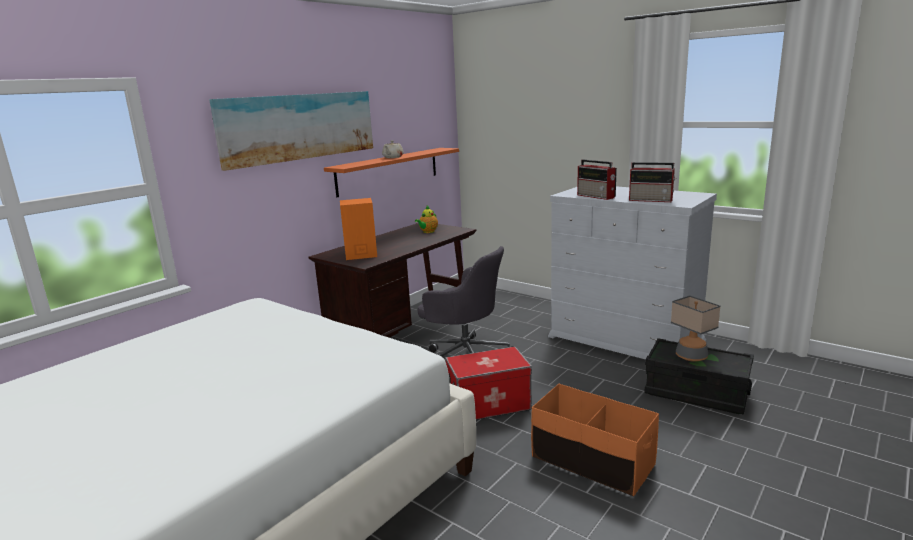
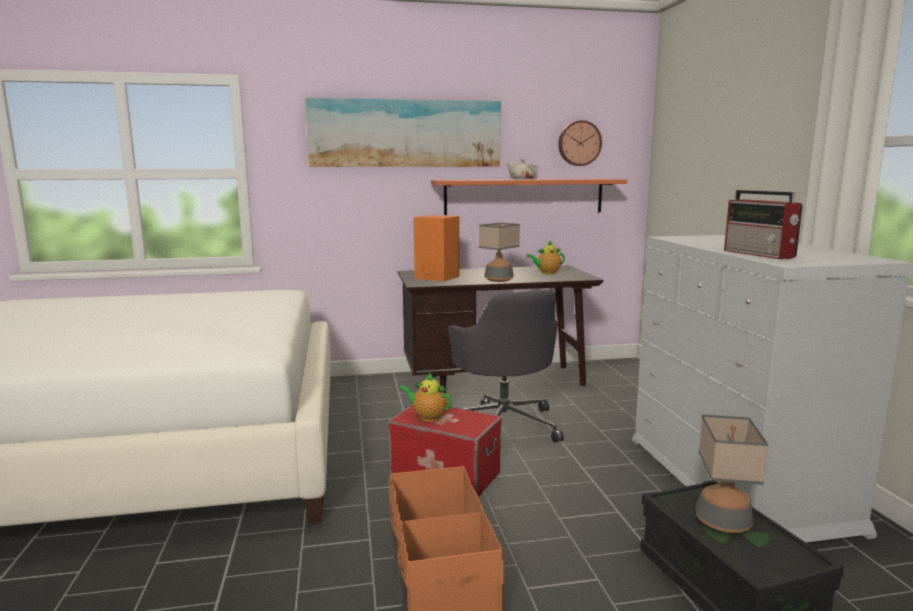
camera: 40 degrees right, 5 degrees down
(412, 245) = (499, 280): none -> table lamp
(417, 122) = (579, 143): none -> wall clock
(476, 365) = (427, 417): none -> teapot
(596, 196) = (699, 243): radio -> none

